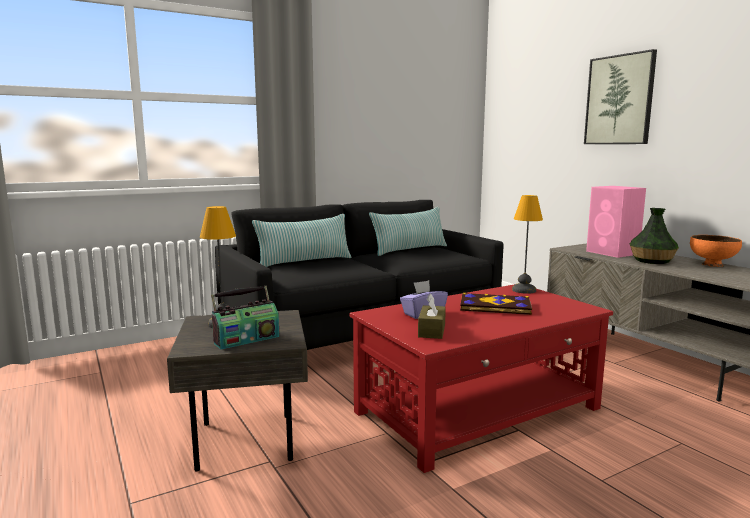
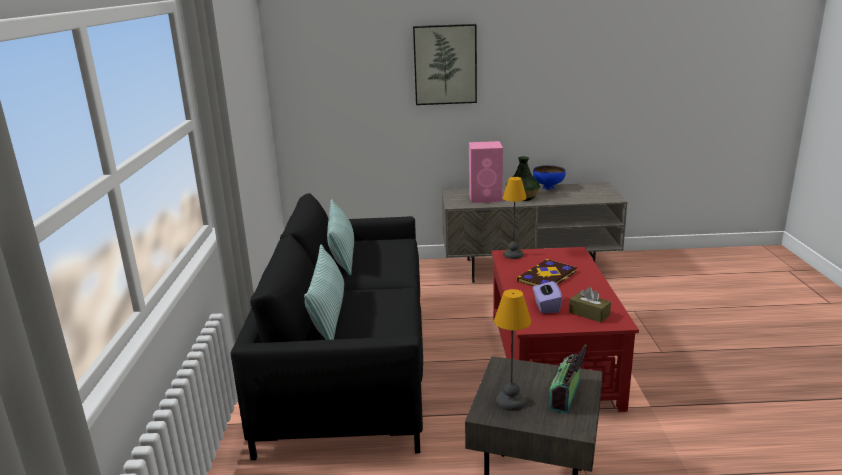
camera: 60 degrees left, 10 degrees up
(246, 339) = (566, 395): radio -> radio turned 150 degrees counterclockwise
(712, 264) = (548, 188): orange bowl -> blue bowl

